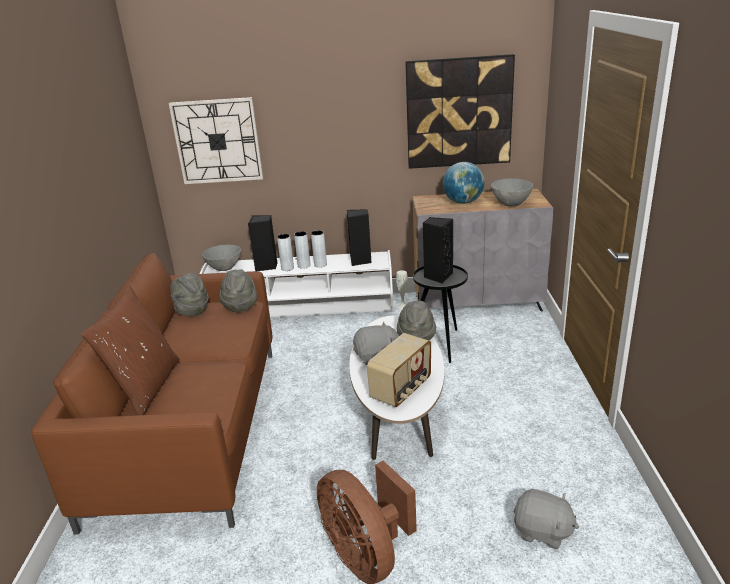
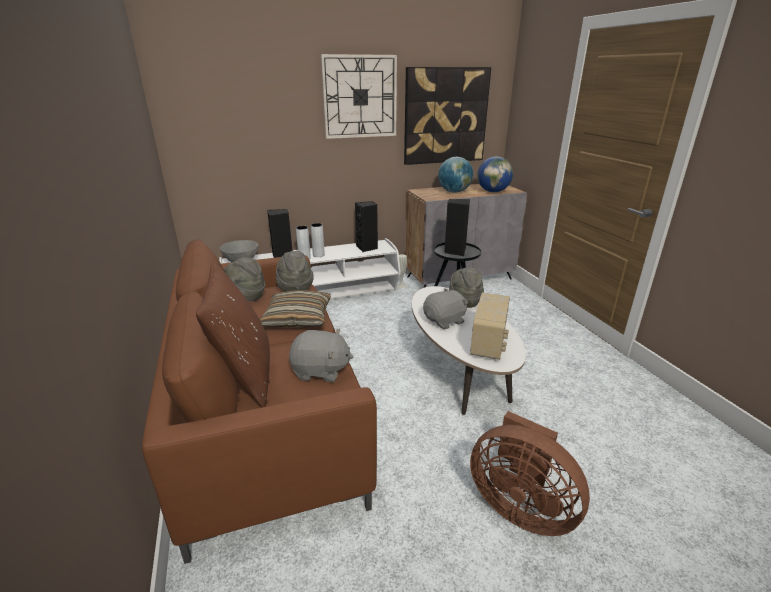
camera: 20 degrees left, 0 degrees up
(217, 141) = (231, 137): wall clock -> wall clock (360, 97)
(221, 338) = (297, 318): none -> pillow
(320, 265) = (333, 253): grey vase -> none
(510, 204) = (493, 191): grey bowl -> globe
(542, 532) = (644, 449): grey plush toy -> grey plush toy (320, 371)

